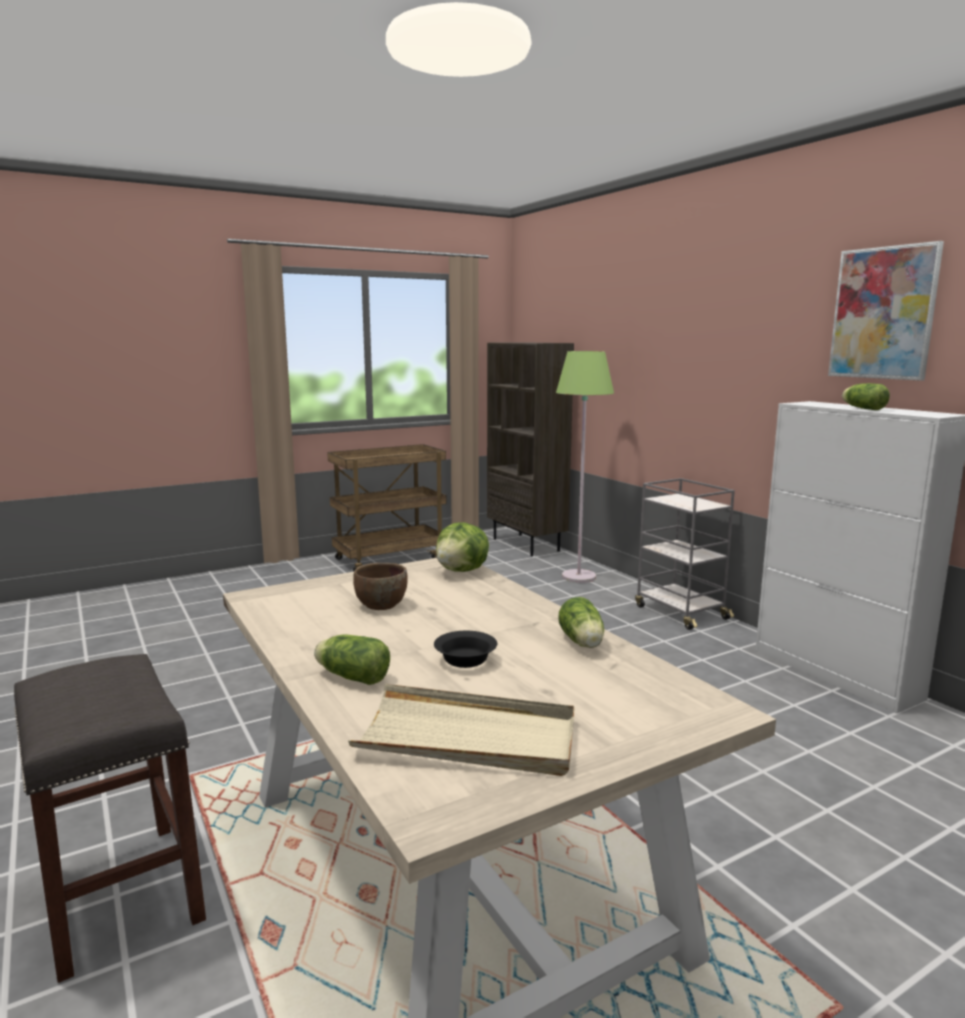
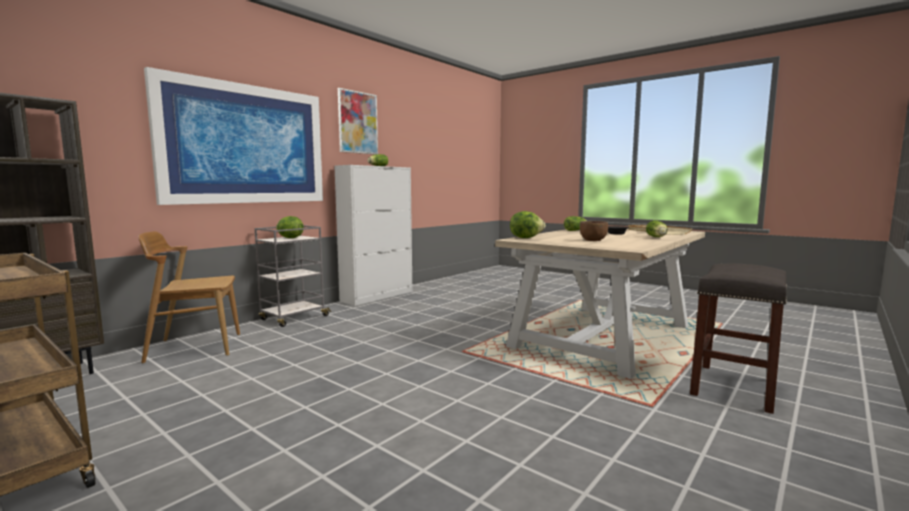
camera: 110 degrees left, 5 degrees down
(579, 577) = (194, 347): green floor lamp -> brown chair
(687, 502) = (289, 238): none -> lettuce
(693, 368) = (245, 144): none -> picture

